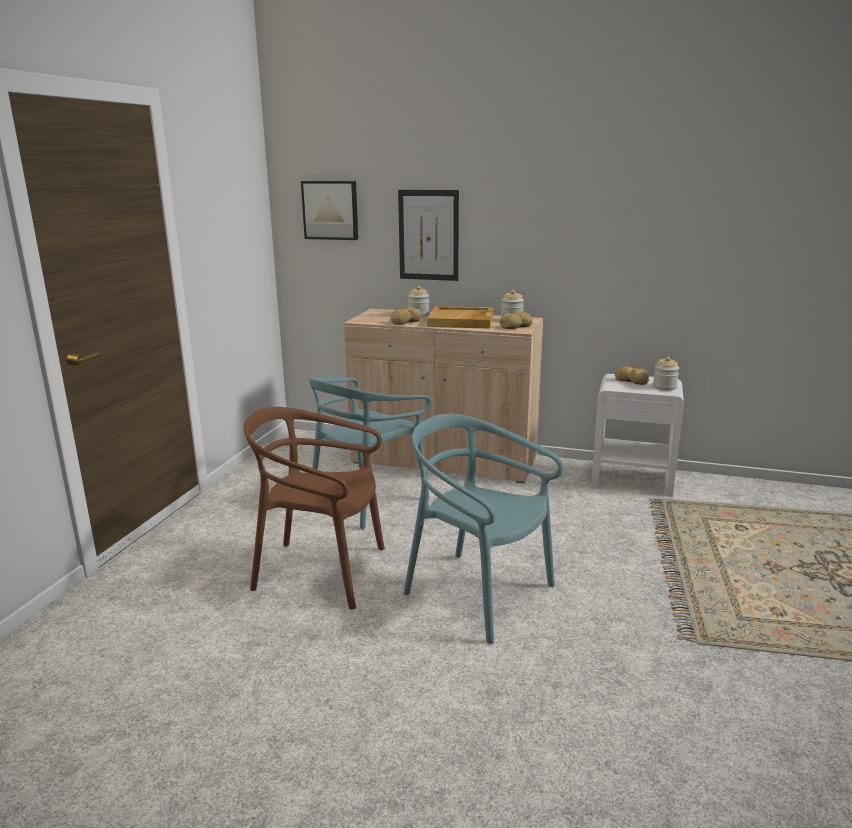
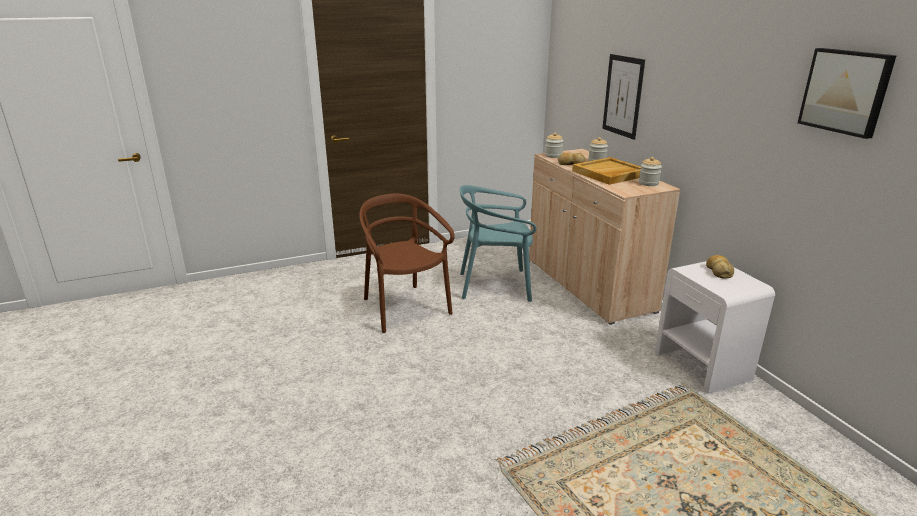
camera: 50 degrees right, 5 degrees up
(331, 210) = (575, 64): picture -> picture (846, 91)
(478, 594) = (447, 363): turquoise chair -> none
(516, 326) = (633, 189): bread -> none
(664, 387) = (733, 287): jar -> jar (553, 156)

